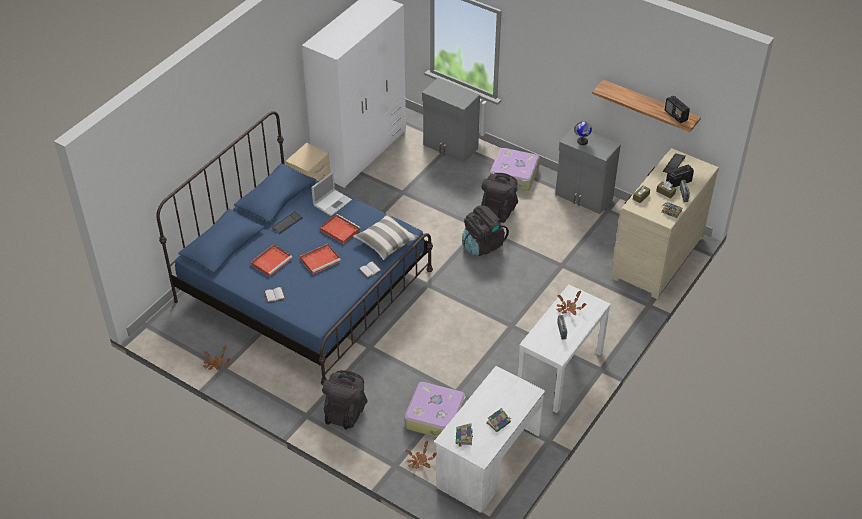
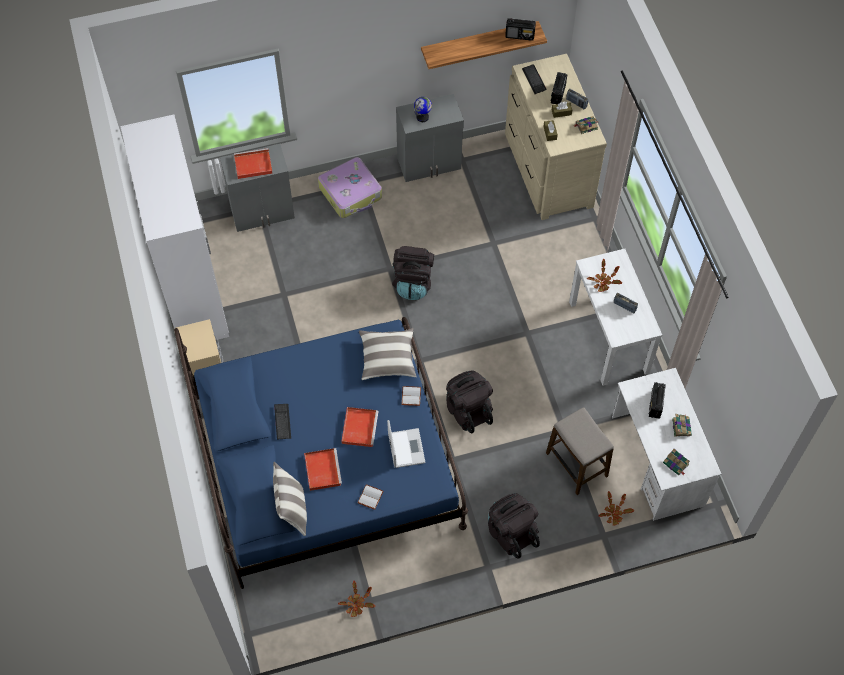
camera: 50 degrees left, 15 degrees up
(229, 265) = (292, 510): none -> pillow
(332, 202) = (291, 364): laptop -> laptop (406, 447)
(339, 230) = (334, 384): red tray -> red tray (252, 165)
(436, 416) = (576, 465): suitcase -> stool
(498, 210) = (382, 238): black backpack -> black backpack (468, 410)
(500, 397) = (655, 405): none -> radio

